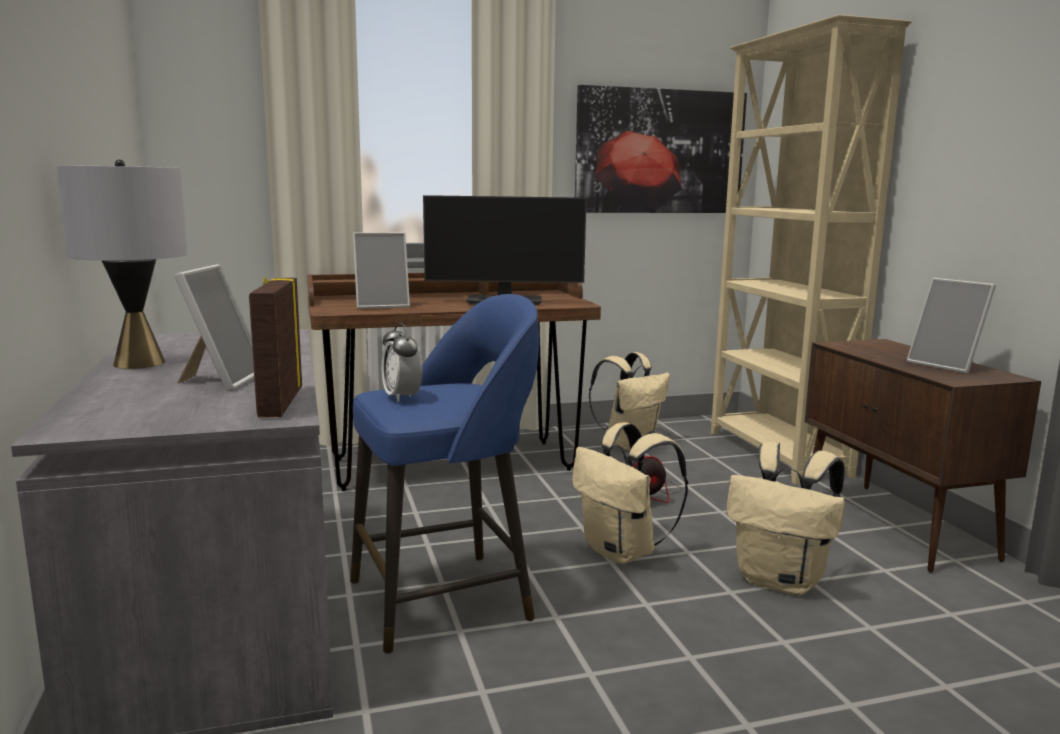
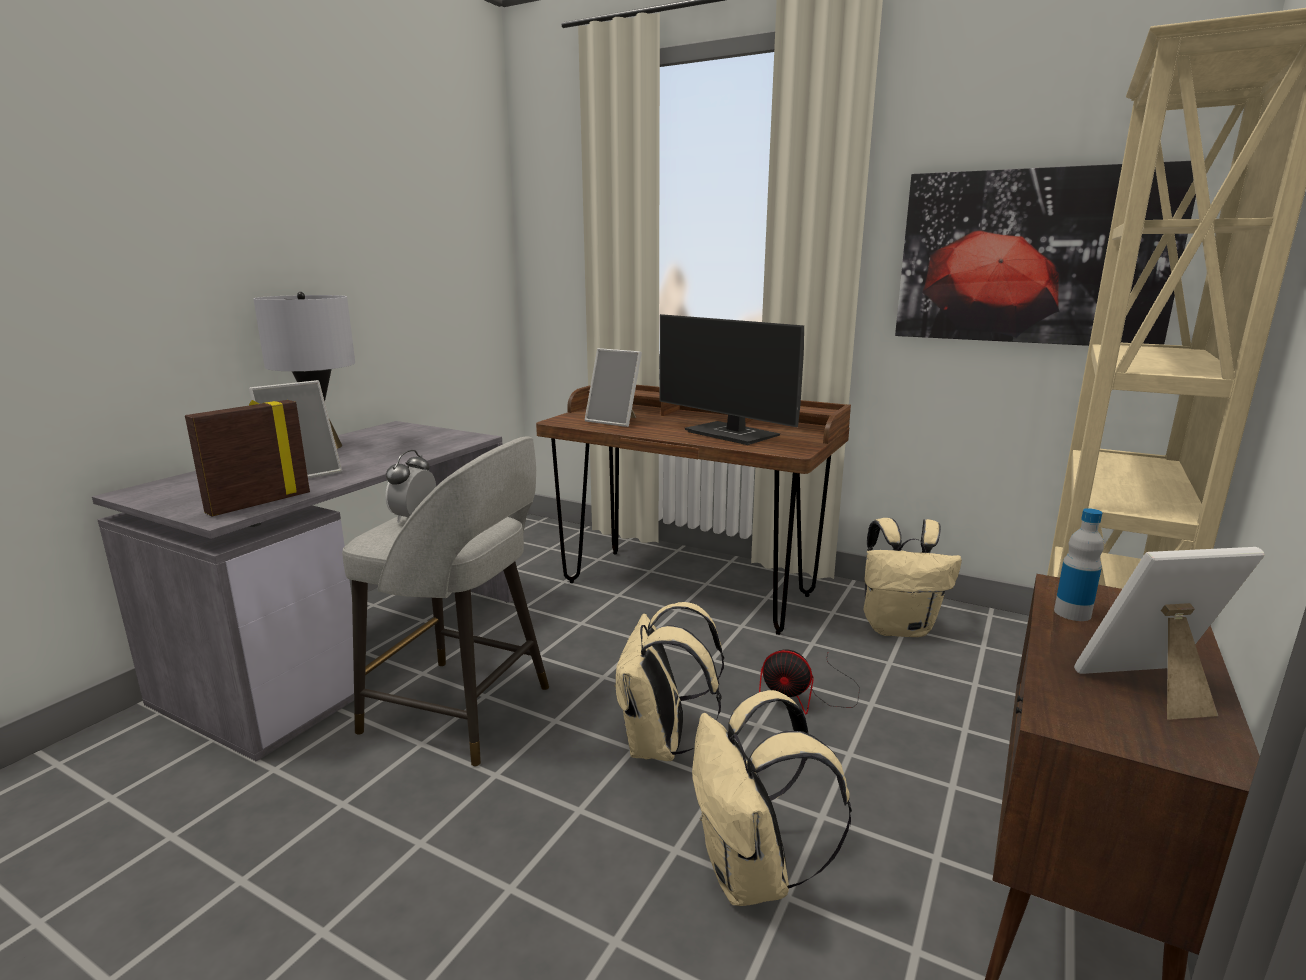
camera: 45 degrees right, 5 degrees up
(445, 599) = (462, 711): blue stool -> grey stool
(863, 351) = (1072, 613): none -> bottle
(947, 365) = (1151, 688): picture frame -> picture frame turned 75 degrees clockwise

